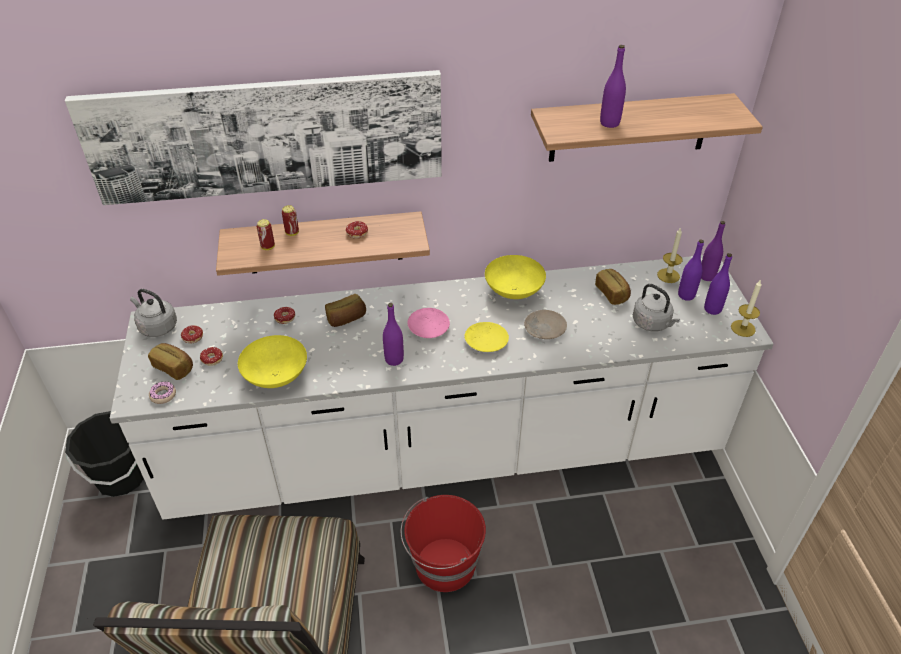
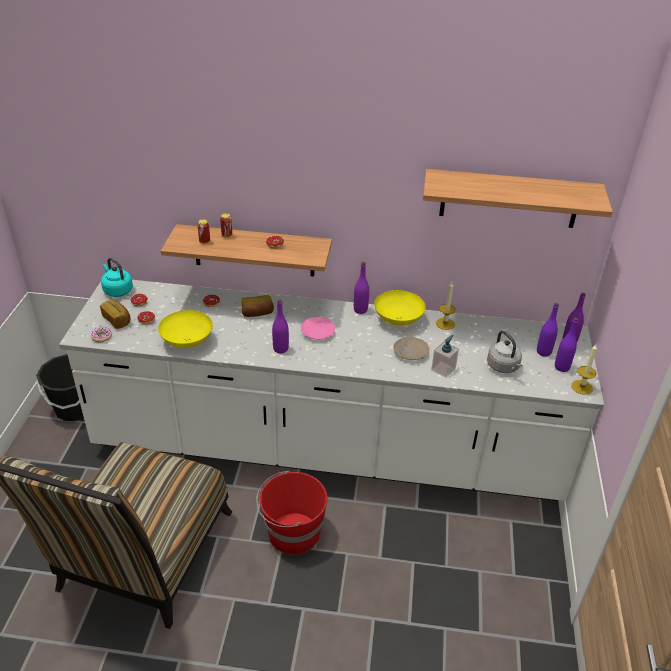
camera: 15 degrees right, 5 degrees down
(157, 327) = (117, 290): grey kettle -> turquoise kettle
(267, 136) = (218, 157): picture -> none
(485, 341) = (358, 351): yellow plate -> none
(589, 341) = (443, 369): none -> soap dispenser
(609, 123) = (483, 188): purple bottle -> purple bottle (360, 310)
(612, 293) = (480, 338): bread -> none
(668, 275) = (535, 334): candle -> candle (445, 324)

